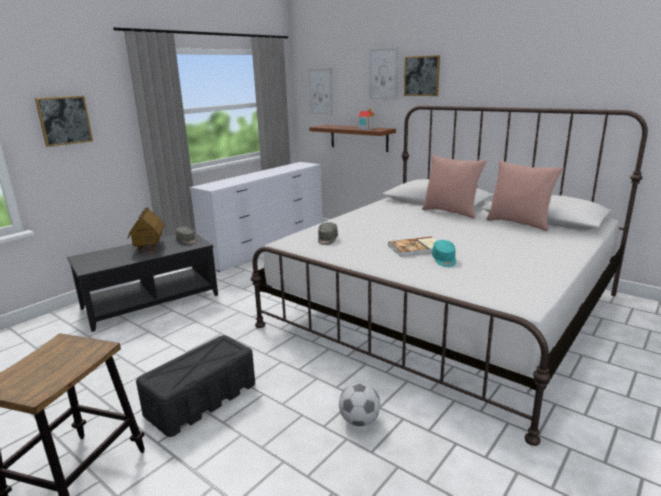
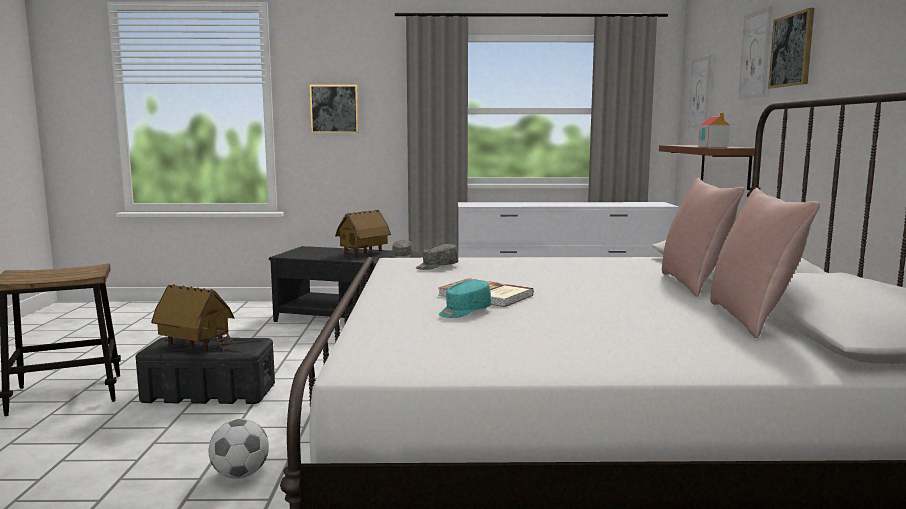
camera: 50 degrees right, 10 degrees down
(190, 367) = (196, 345): none -> toy house

